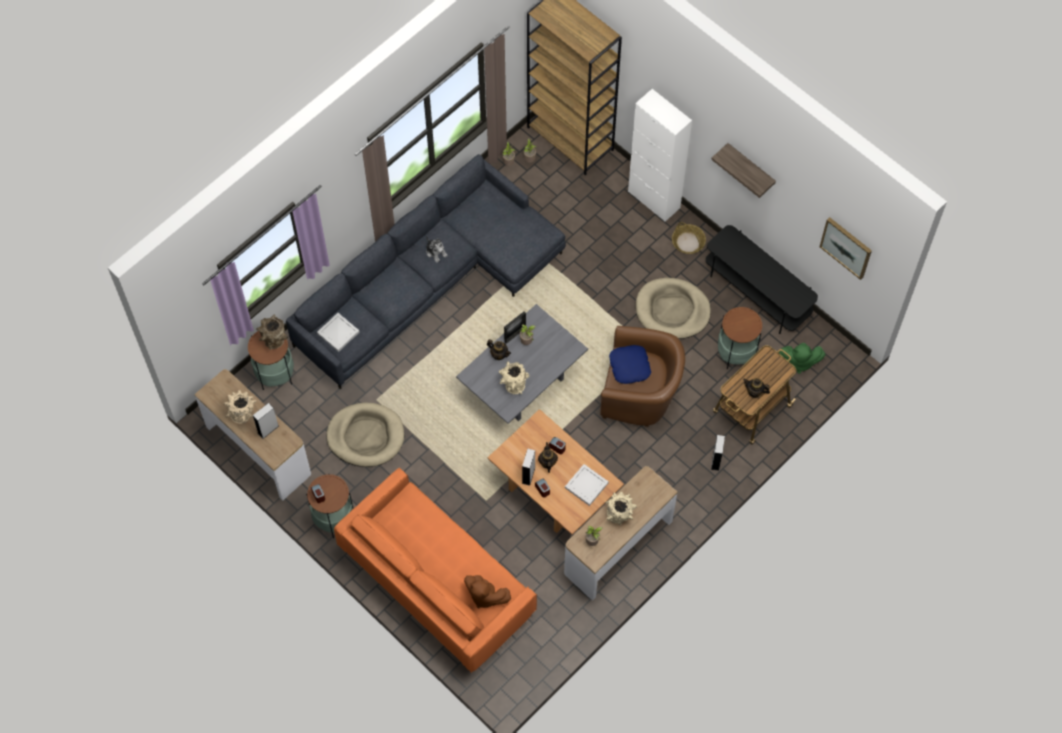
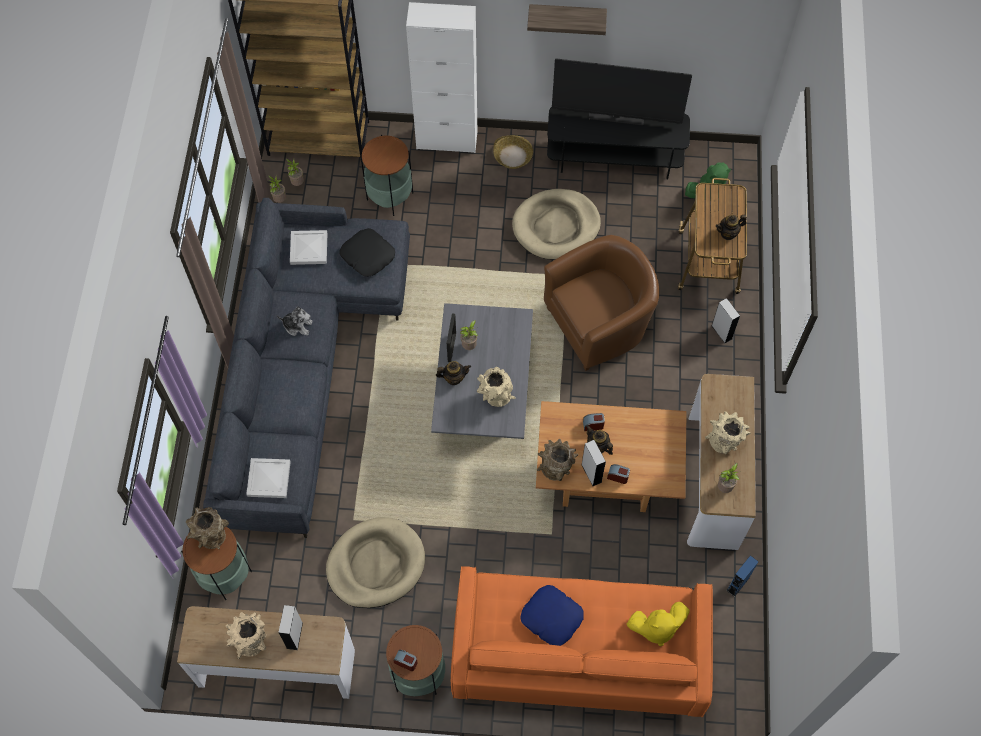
camera: 40 degrees left, 0 degrees up
(485, 596) = (656, 627): brown plush toy -> yellow plush toy
(510, 455) = (556, 467): none -> brown vase
(518, 239) = (367, 256): none -> black pillow
(572, 620) = (737, 584): none -> blue speaker
(585, 485) = (653, 440): white tray -> white tray (308, 249)
(629, 366) = (584, 298): blue pillow -> blue pillow (551, 618)
(736, 353) = (647, 223): side table -> side table (390, 196)
(766, 263) = (616, 118): none -> television
(846, 247) = (719, 29): picture -> none

